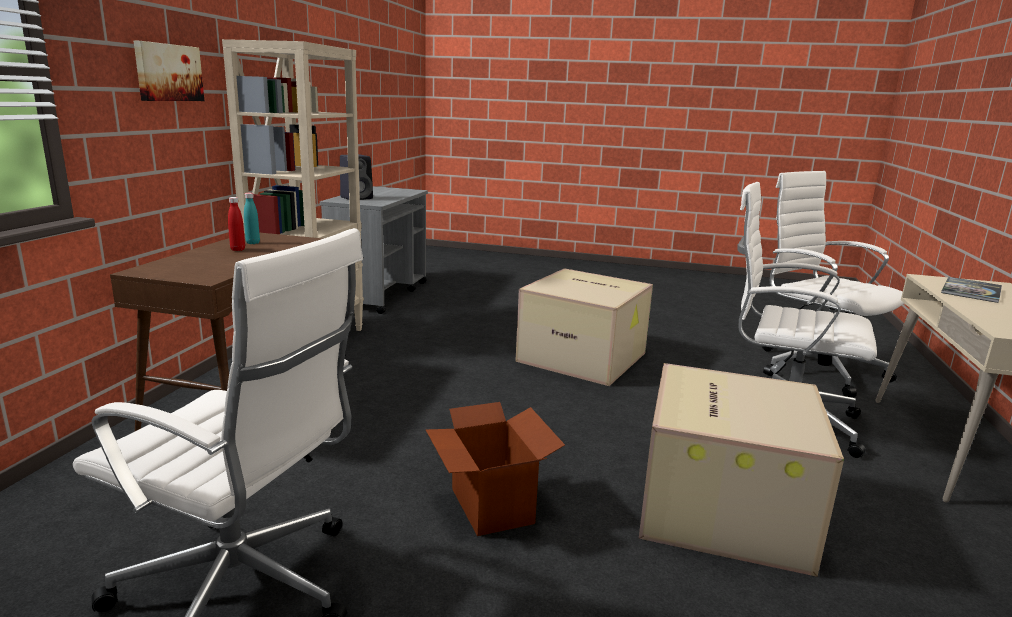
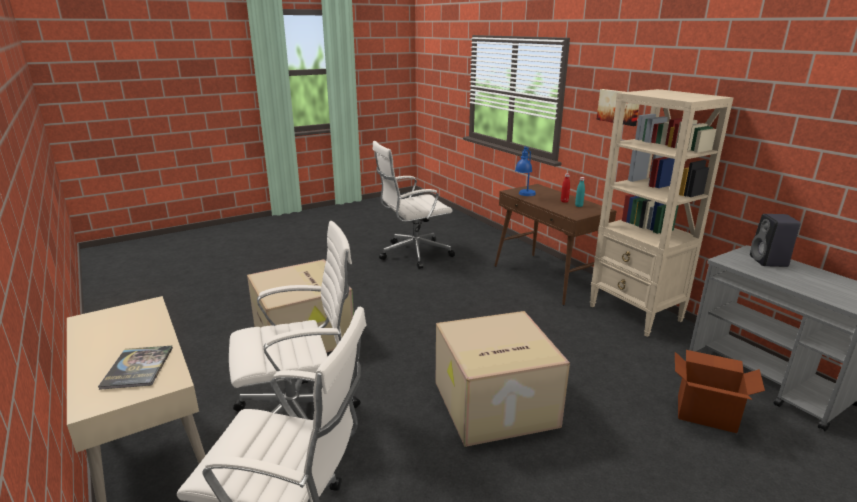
camera: 135 degrees right, 5 degrees up
(228, 268) = (524, 195): none -> blue table lamp
(490, 506) = (390, 294): cardboard box -> cardboard box (705, 413)

